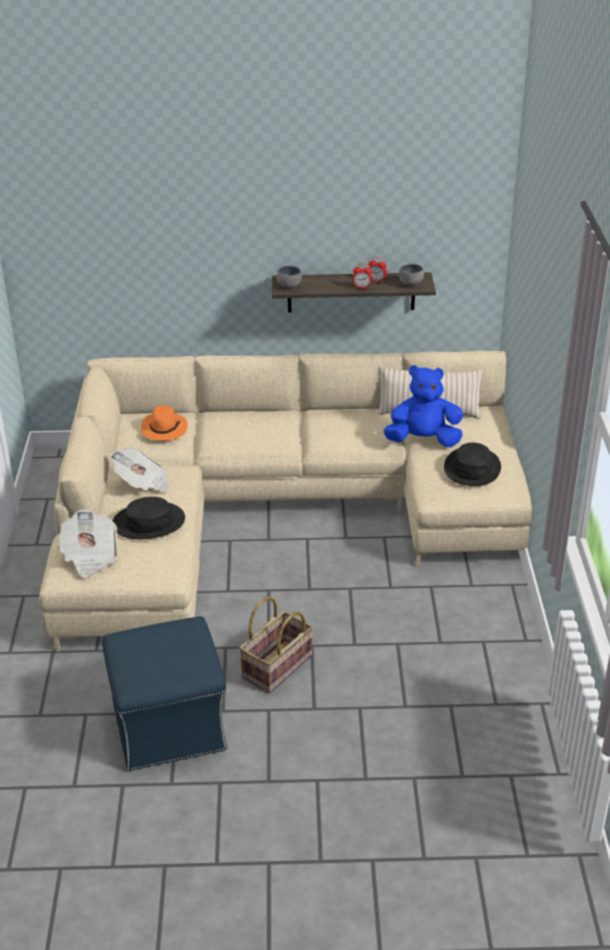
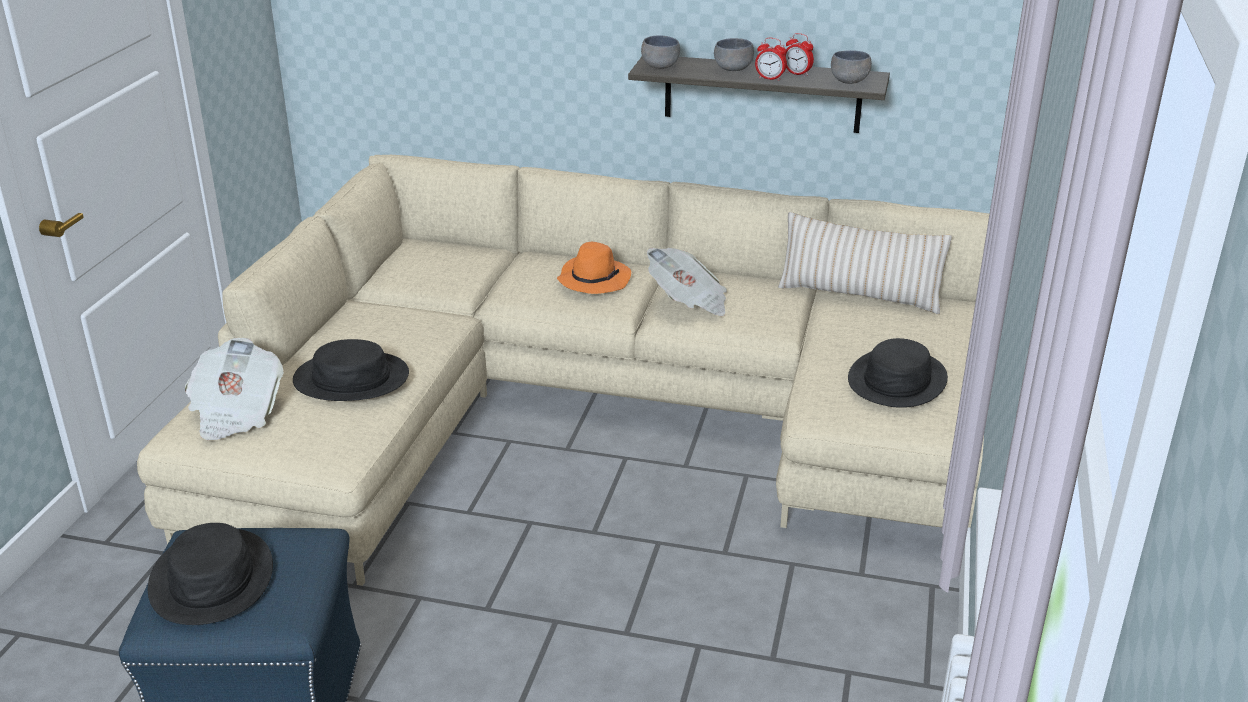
camera: 15 degrees right, 5 degrees down
(142, 483) = (377, 326): newspaper -> newspaper (688, 302)
(149, 657) = (212, 578): none -> black hat
(163, 429) = (451, 263): orange hat -> orange hat (593, 279)
(278, 667) = (484, 646): basket -> none
(335, 282) = (731, 69): none -> grey bowl
(423, 440) = (833, 331): blue plush toy -> none

